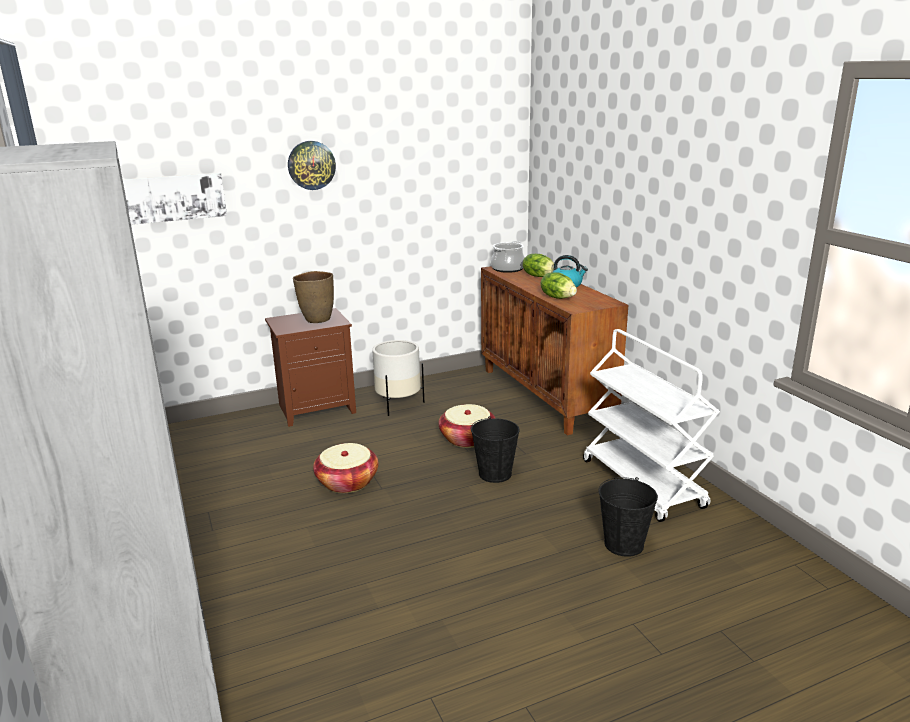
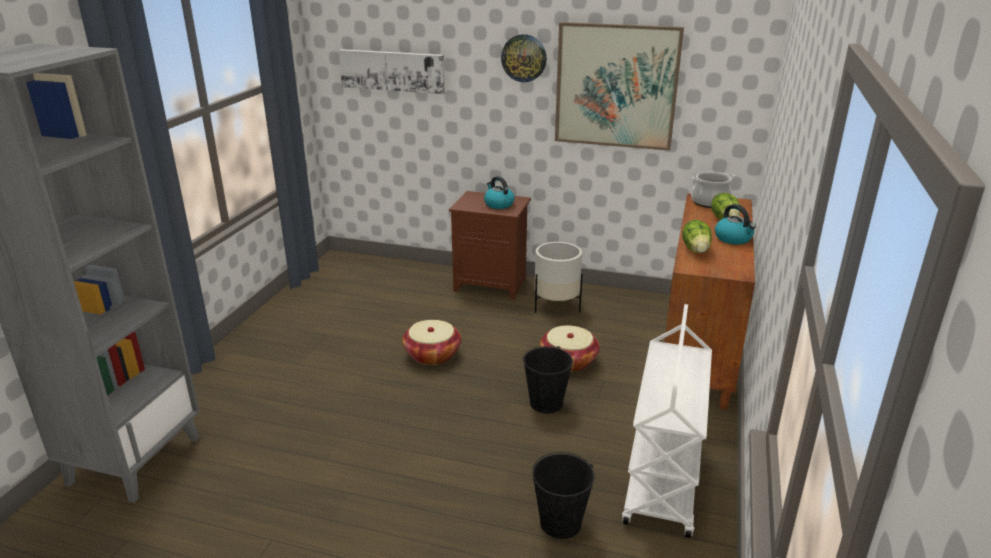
camera: 40 degrees right, 5 degrees up
(317, 320) = (498, 204): brown vase -> kettle
(403, 181) = (616, 86): none -> picture

